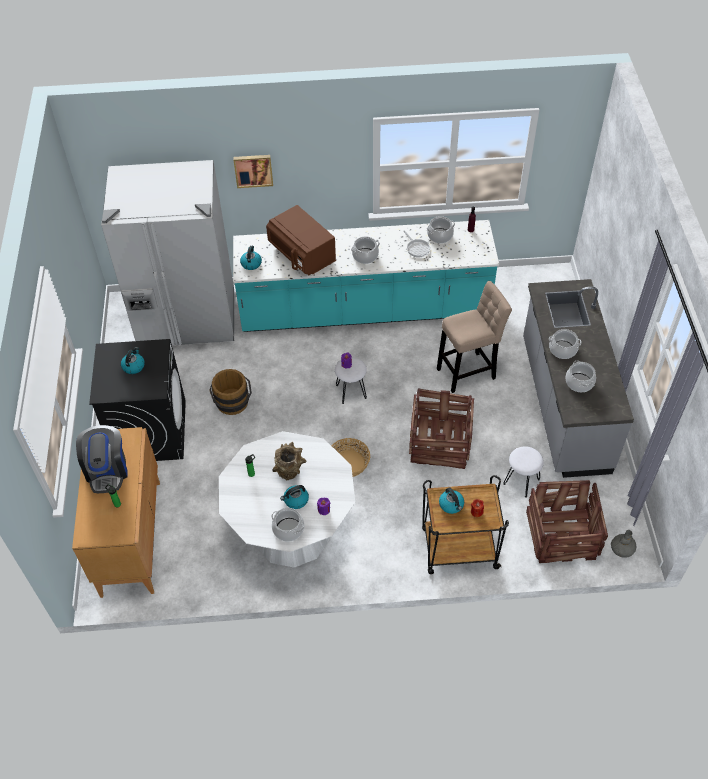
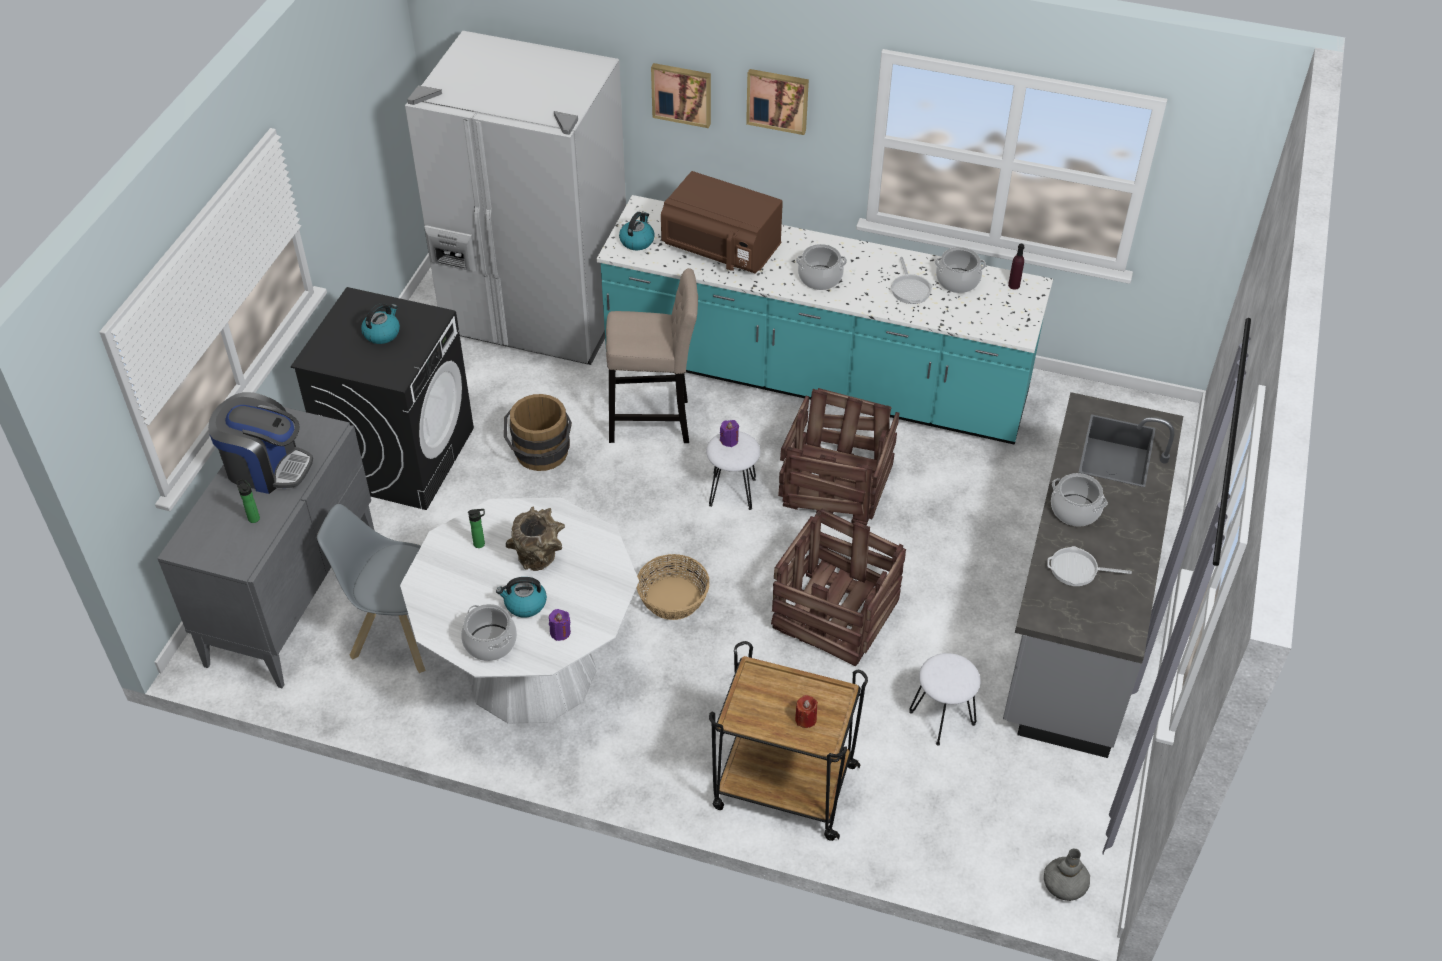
camera: 20 degrees right, 5 degrees down
(107, 470) = (266, 467): coffee machine -> coffee machine turned 90 degrees counterclockwise
(131, 537) = (293, 597): brown cabinet -> grey cabinet
(204, 536) = (398, 632): none -> grey chair
(302, 255) = (721, 250): brown microwave -> brown microwave turned 45 degrees counterclockwise
(313, 160) = (778, 100): none -> picture
(451, 505) = (770, 695): kettle -> none
(469, 372) = (939, 521): beige stool -> beige stool (654, 422)
(562, 535) = (971, 826): crate -> crate (837, 485)
(579, 382) = (1077, 570): cooking pot -> frying pan

